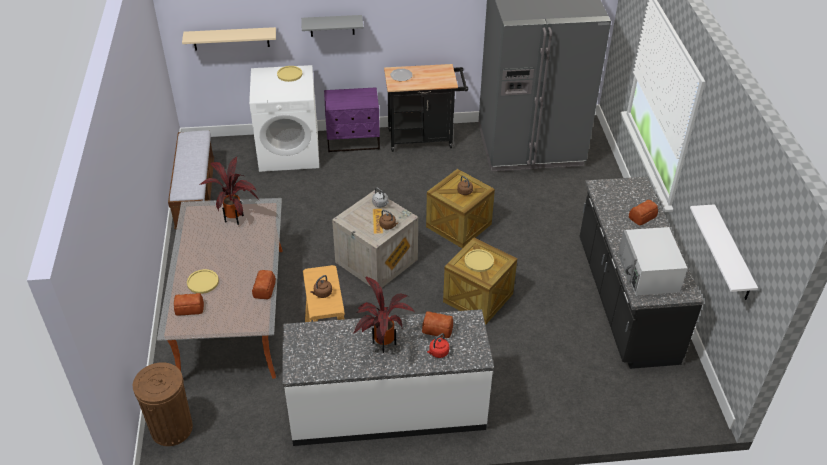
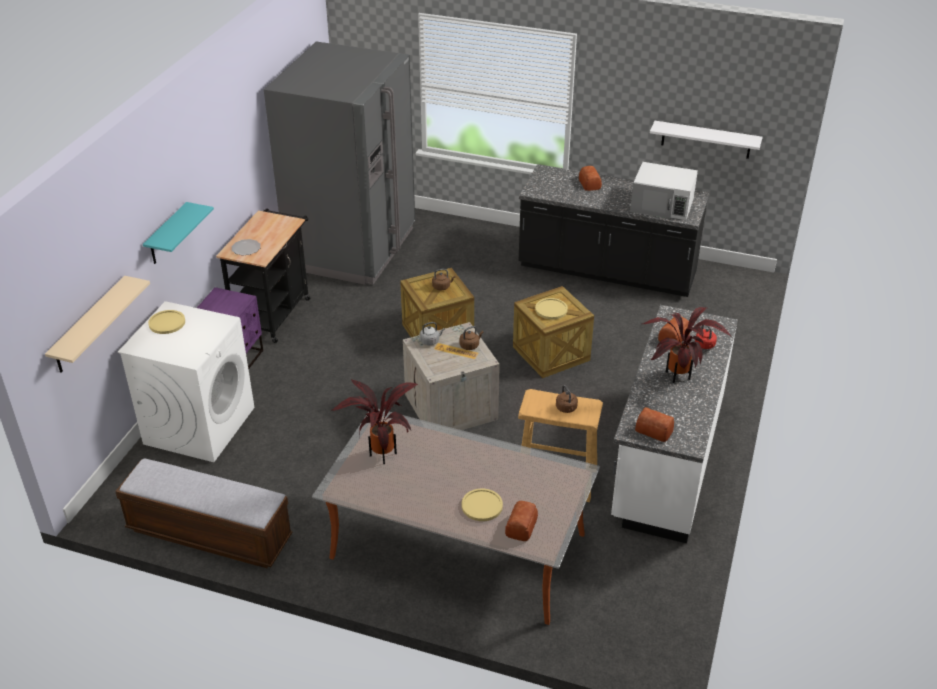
camera: 65 degrees left, 5 degrees down
(171, 428) = (618, 644): brown trash can -> none
(265, 288) = (524, 456): bread -> bread (653, 429)
(332, 25) = (167, 235): grey shelf -> turquoise shelf

